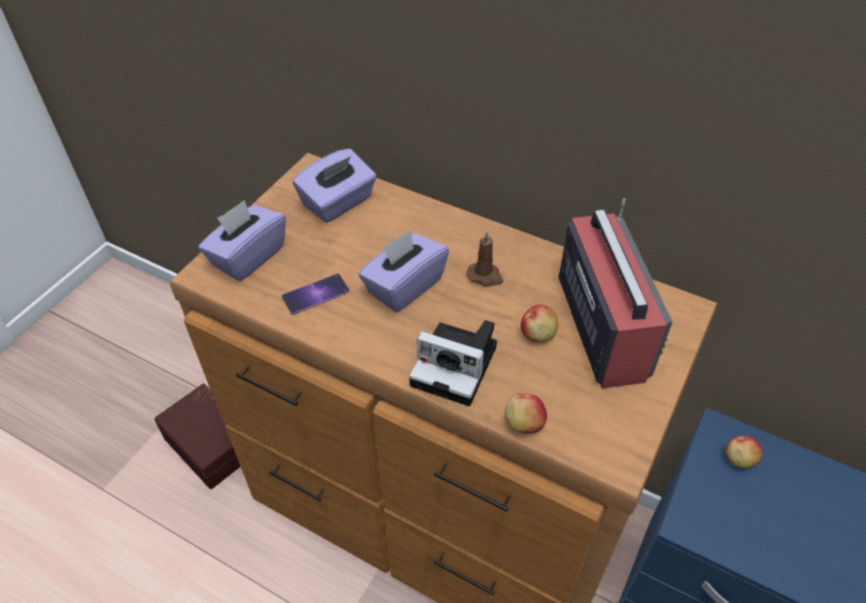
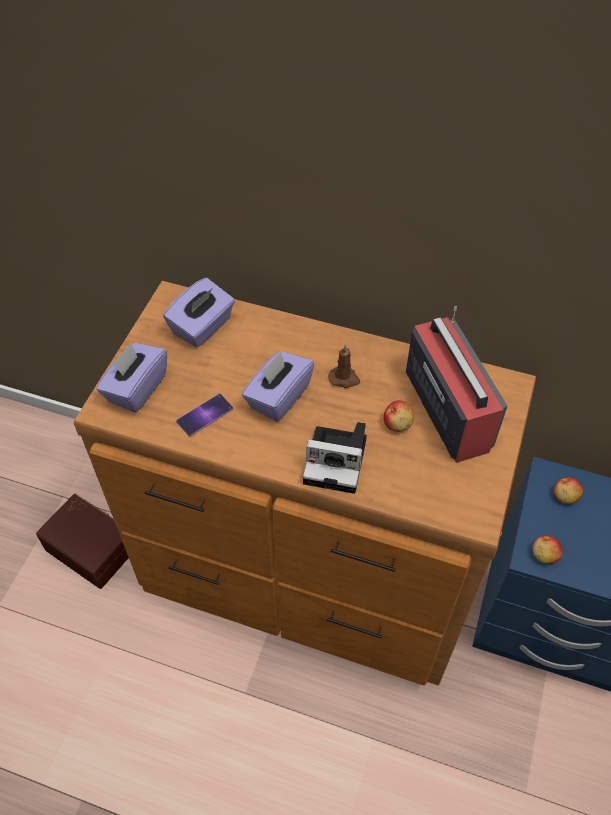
camera: 10 degrees left, 5 degrees up
(523, 423) = (400, 500): apple -> apple (544, 555)

